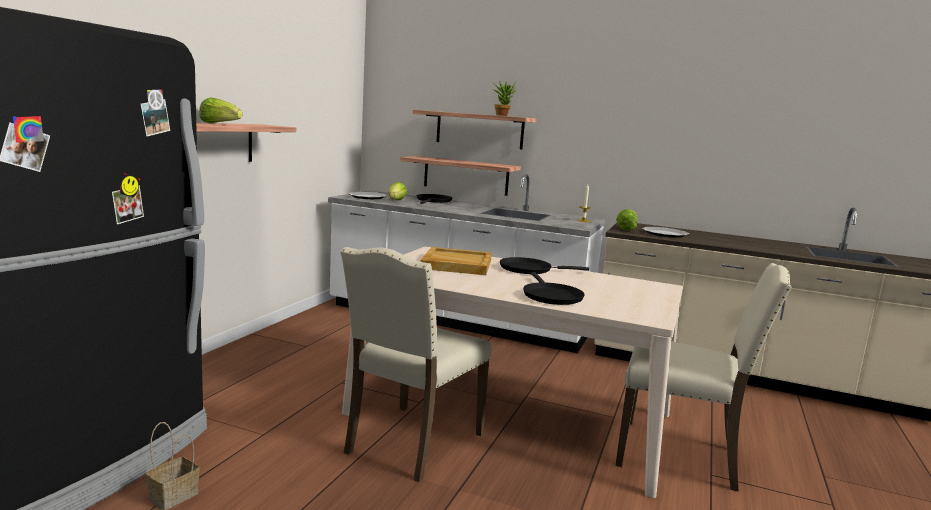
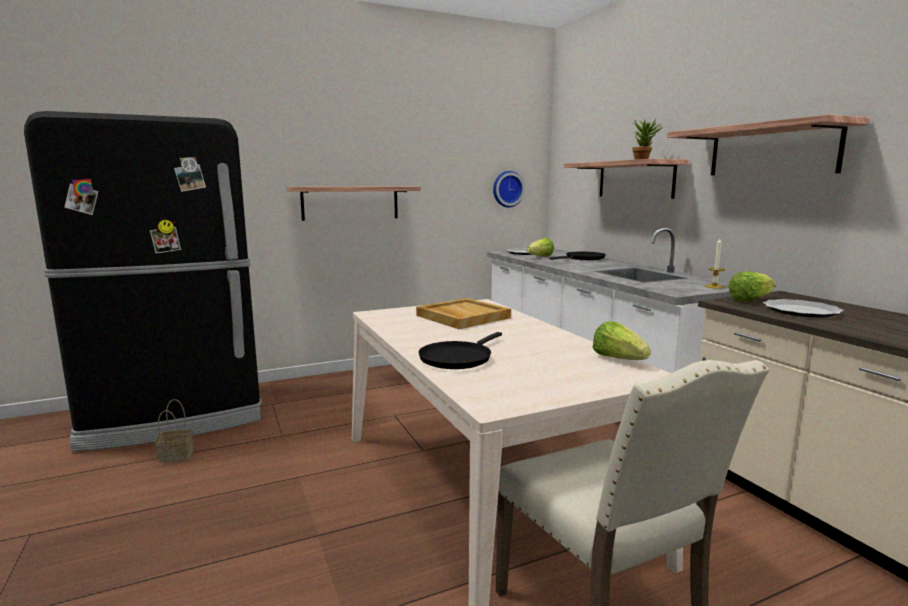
camera: 45 degrees right, 0 degrees up
(219, 124) = (342, 186): lettuce -> lettuce (618, 359)
(335, 129) = (507, 189): none -> wall clock
(411, 443) = (355, 481): beige chair -> none
(465, 175) = (623, 232): shelf -> shelf (771, 150)
(529, 269) = (525, 331): black frying pan -> none

